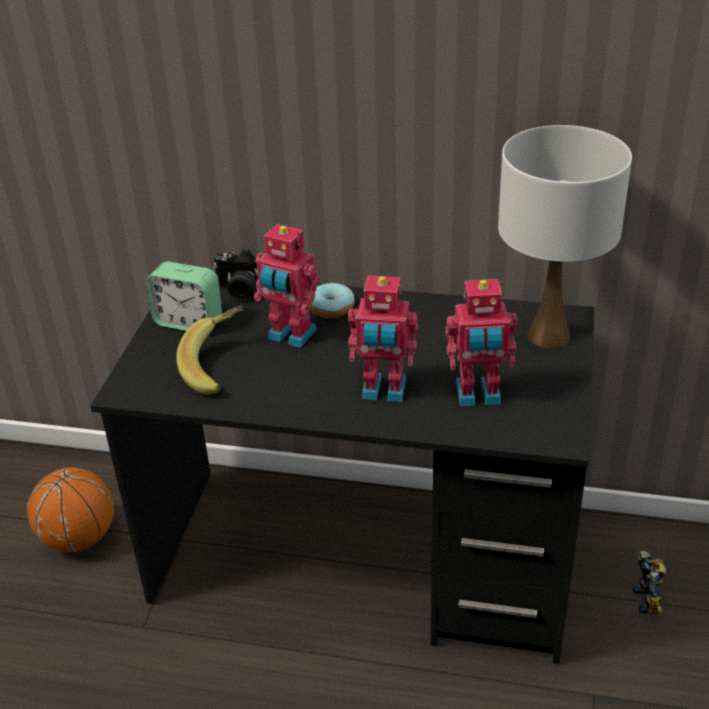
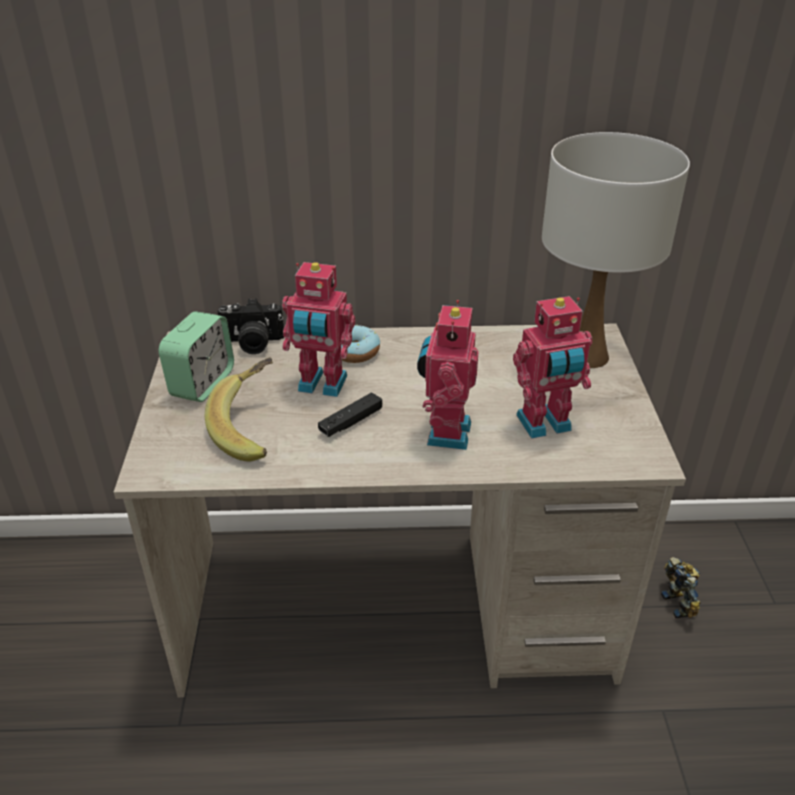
camera: 15 degrees left, 0 degrees up
(79, 538) = (83, 636): basketball -> none
(188, 322) = (202, 383): alarm clock -> alarm clock turned 75 degrees counterclockwise
(304, 371) = (351, 422): none -> black game controller
(364, 561) = (398, 610): black desk -> beige desk
(383, 391) = (445, 433): toy robot -> toy robot turned 105 degrees clockwise

